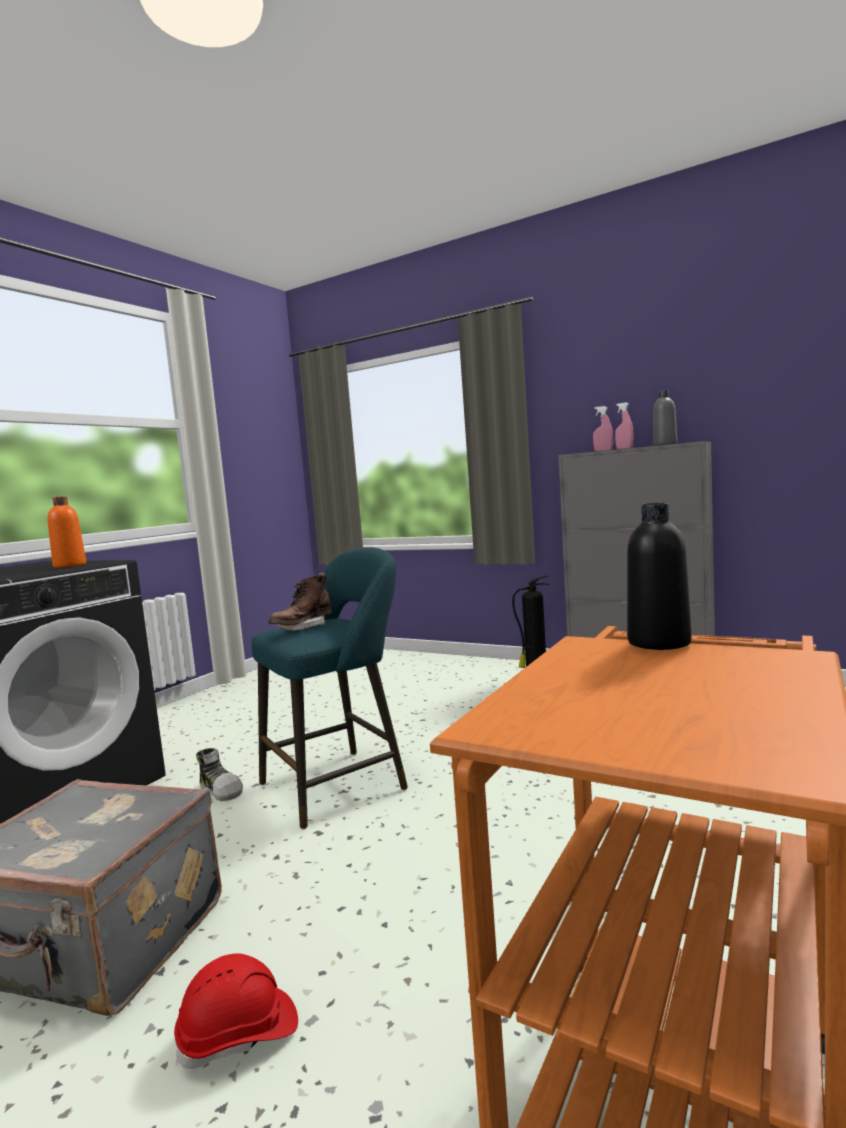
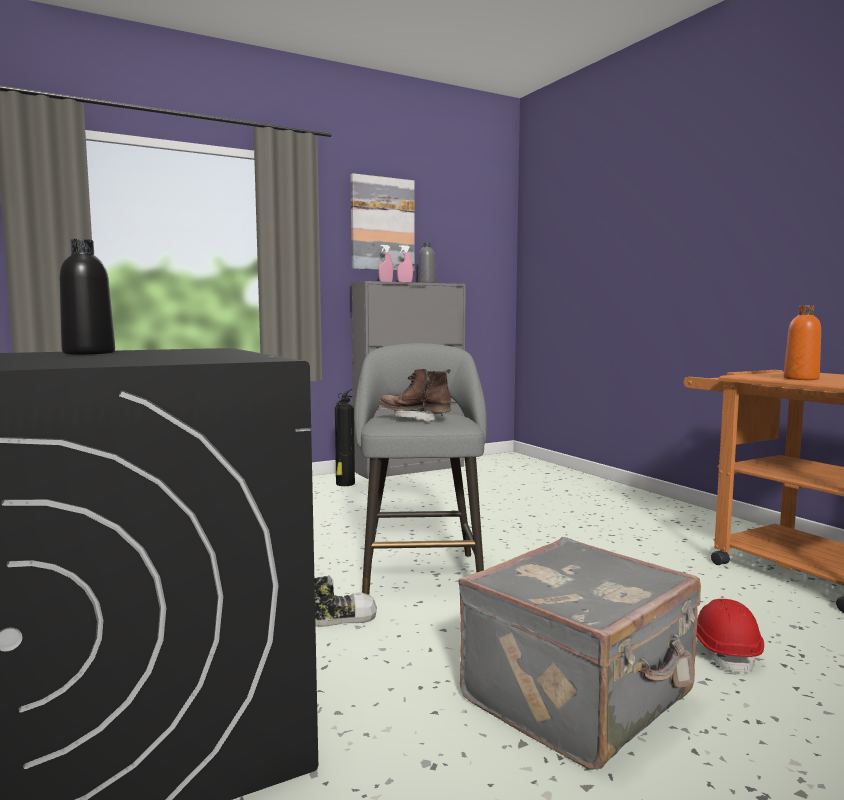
camera: 60 degrees left, 0 degrees up
(70, 565) = (179, 351): orange bottle -> orange bottle (801, 378)
(302, 628) = (414, 418): brown boot -> brown boot turned 135 degrees clockwise
(340, 784) = (421, 573): turquoise stool -> grey stool
(611, 380) = (382, 224): none -> picture
(659, 642) = (762, 372): black bottle -> black bottle (89, 353)

